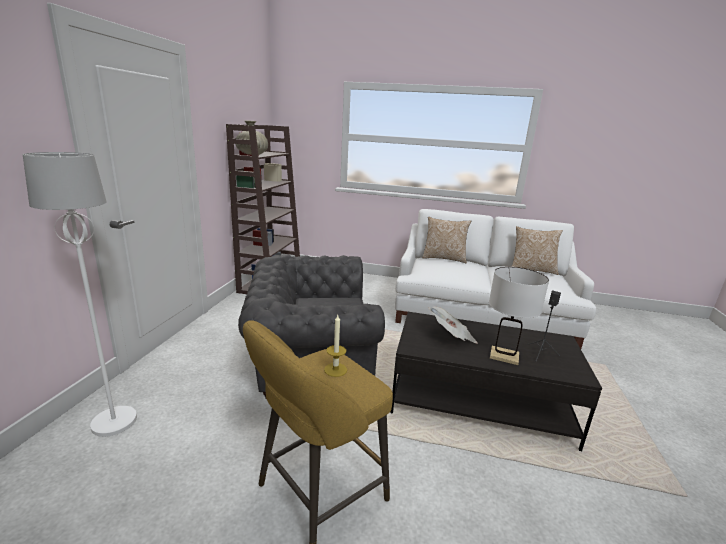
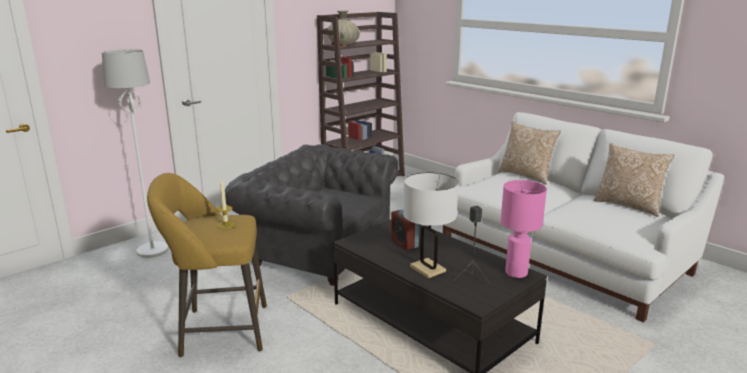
camera: 35 degrees right, 0 degrees up
(451, 336) = (404, 243): newspaper -> alarm clock
(556, 340) = (516, 273): none -> pink table lamp

